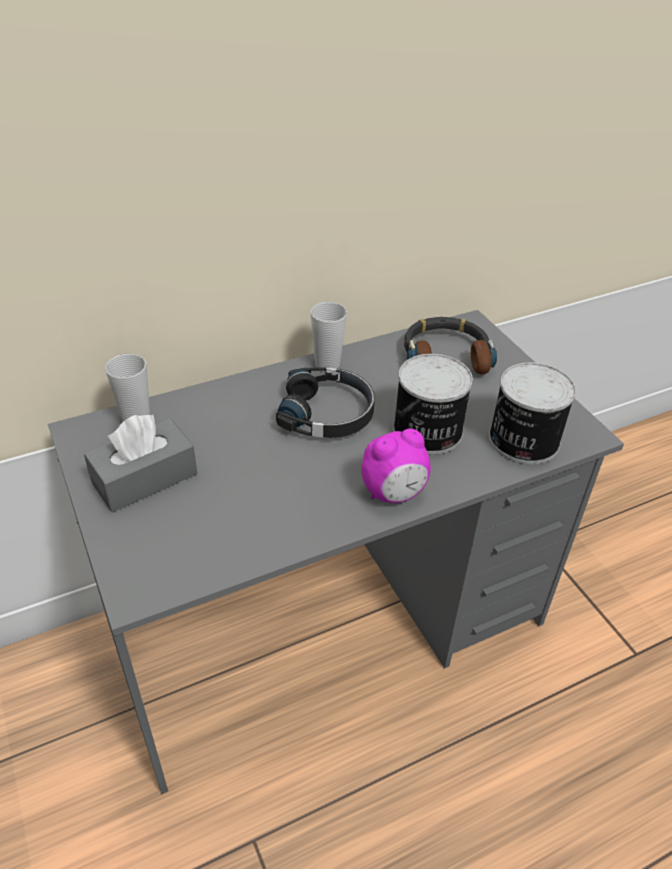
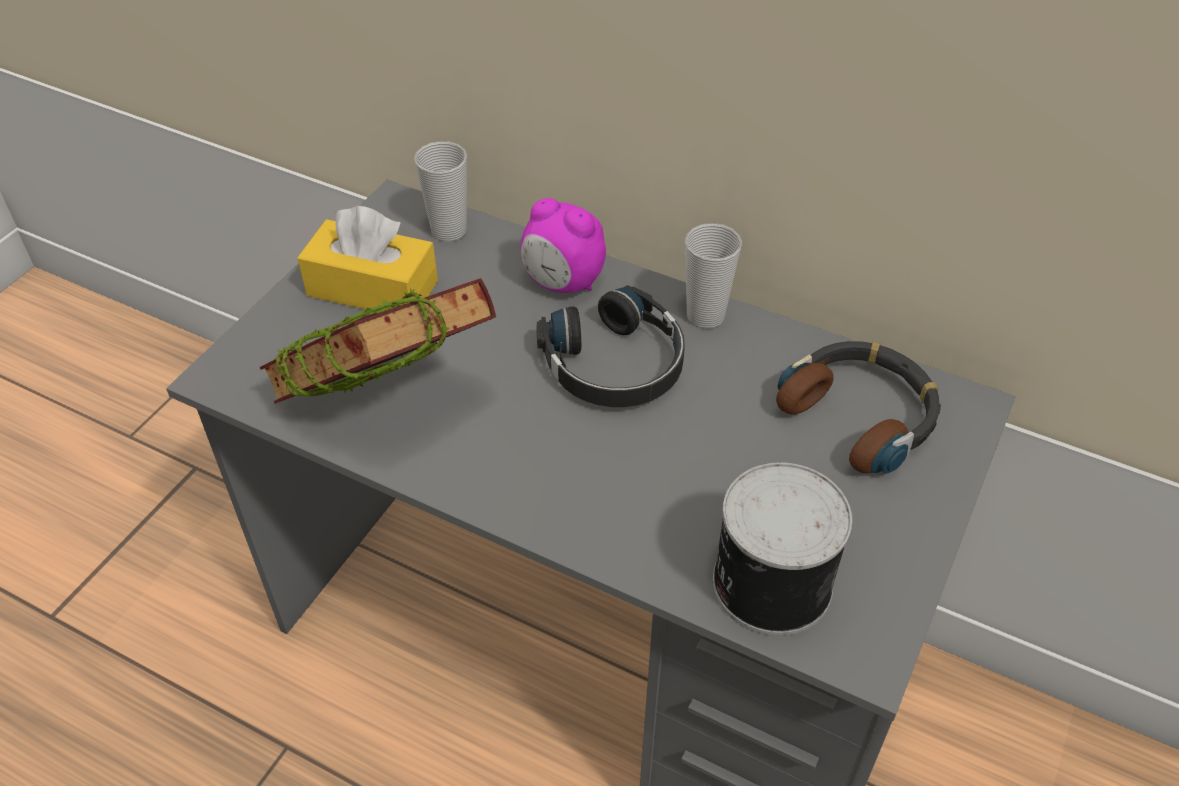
camera: 55 degrees right, 5 degrees up
(145, 478) = (372, 288): grey tissue box -> yellow tissue box
(262, 522) = (388, 411): none -> book
(394, 493) = (536, 498): alarm clock -> alarm clock (563, 283)
(427, 432) = (680, 474): can -> none

